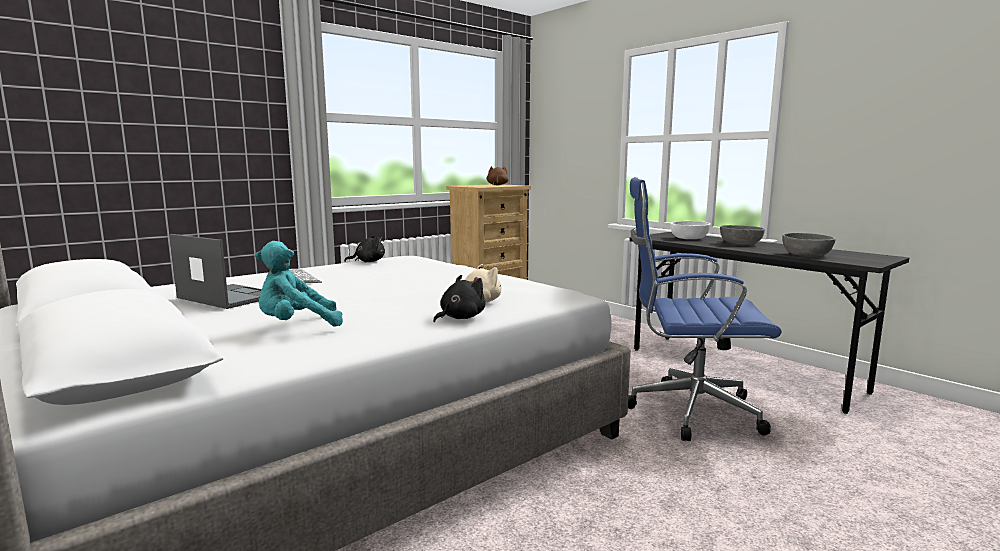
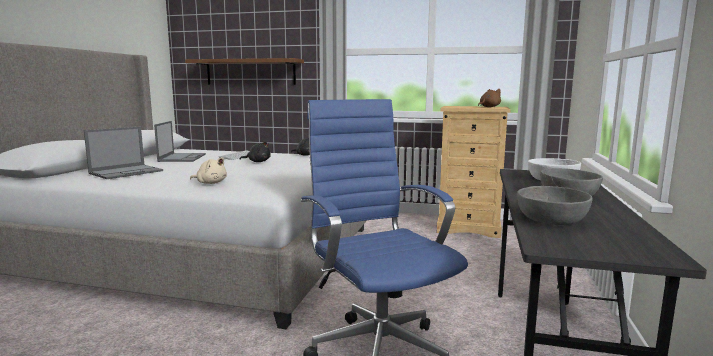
camera: 55 degrees right, 0 degrees up
(146, 141) = (250, 72): none -> brown shelf
(297, 326) = (127, 172): turquoise plush toy -> laptop
(460, 317) = (169, 186): black plush toy -> black plush toy (257, 162)

